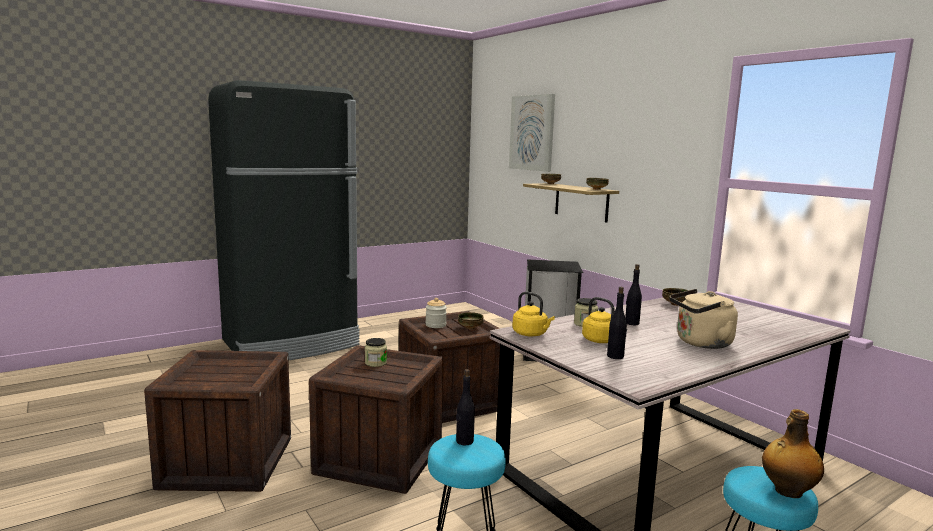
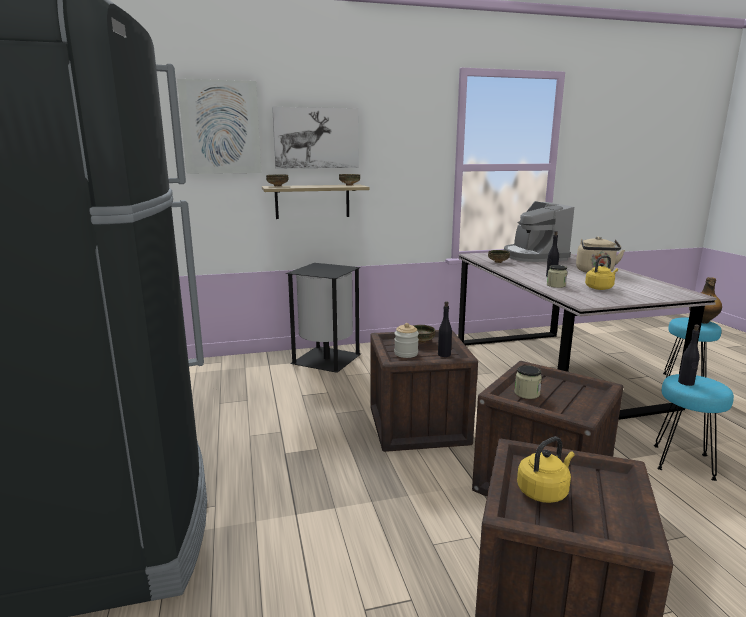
camera: 70 degrees left, 5 degrees up
(531, 334) = (589, 300): yellow kettle -> yellow kettle (544, 491)
(589, 142) = (316, 138): none -> picture
(615, 356) = (635, 290): black bottle -> black bottle (444, 354)
(751, 318) = (533, 256): none -> coffee machine

